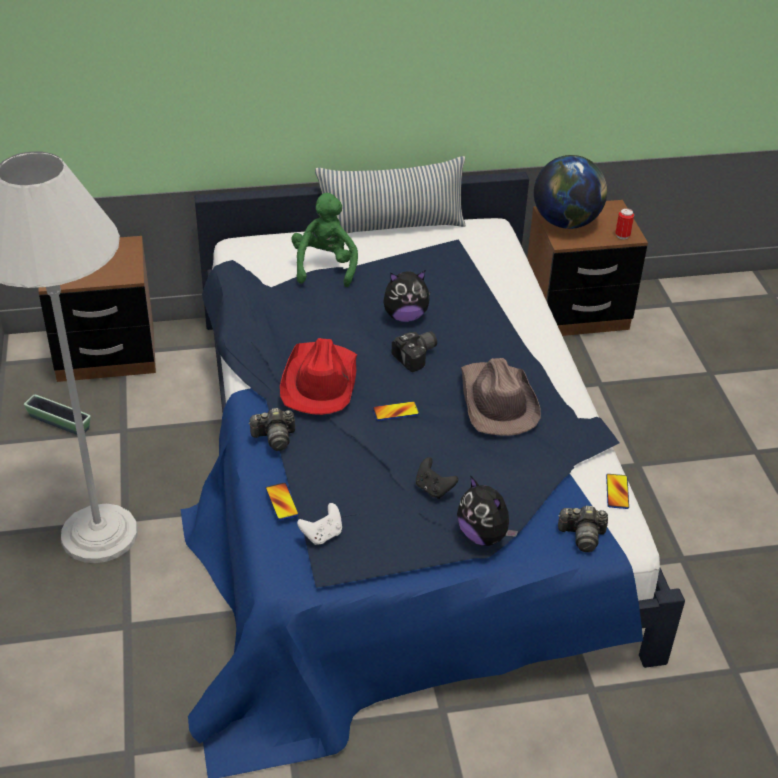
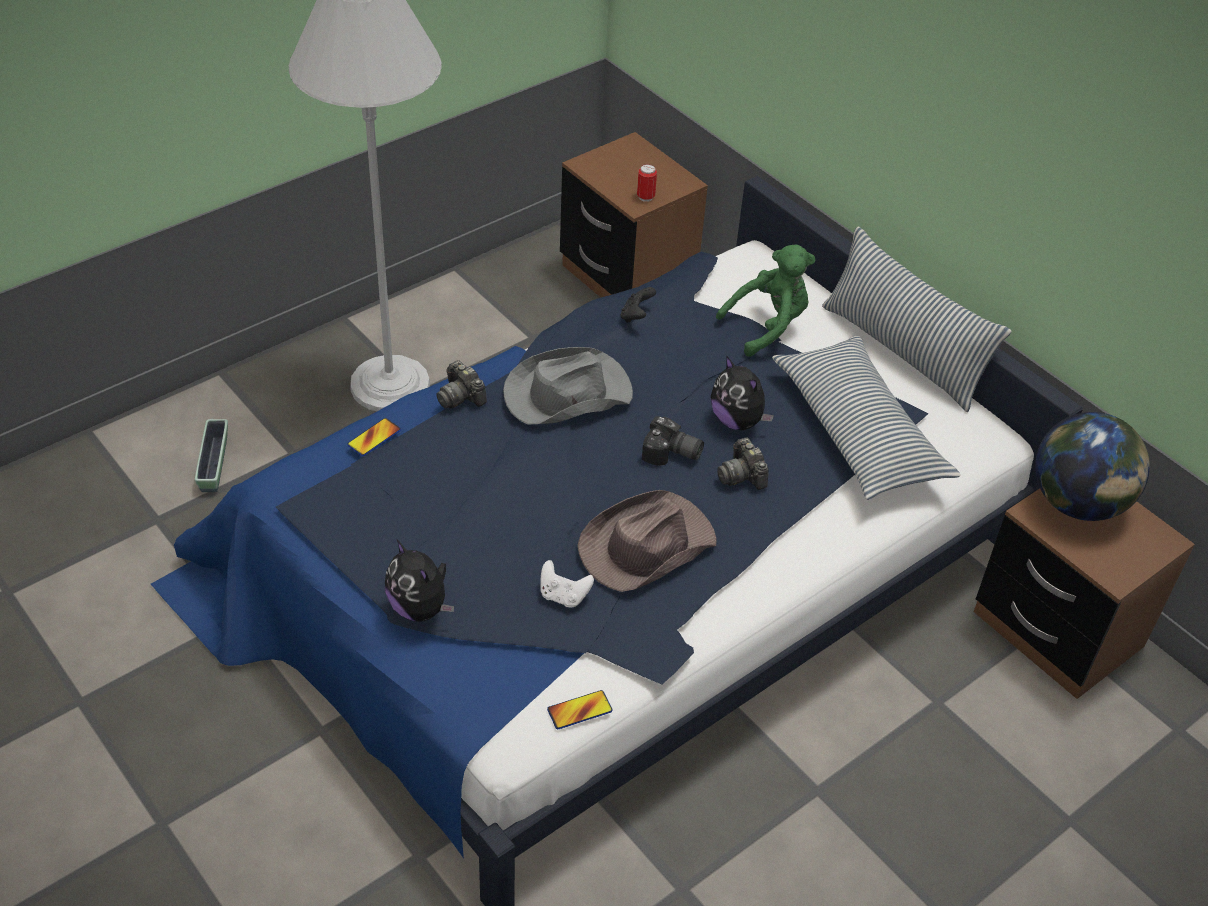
camera: 60 degrees right, 5 degrees up
(59, 423) = (510, 293): planter -> planter (214, 464)
(320, 381) = (566, 394): red hat -> grey hat
(322, 535) = (347, 484): white game controller -> white game controller (563, 596)
(395, 412) = (561, 468): phone -> none
(433, 489) = (464, 542): black game controller -> black game controller (636, 316)
(454, 272) = (858, 431): none -> pillow
(483, 535) = (420, 608): plush toy -> plush toy turned 60 degrees counterclockwise
(582, 536) = (482, 698): camera -> camera (742, 475)
(622, 236) = (1106, 568): can -> can (645, 197)

